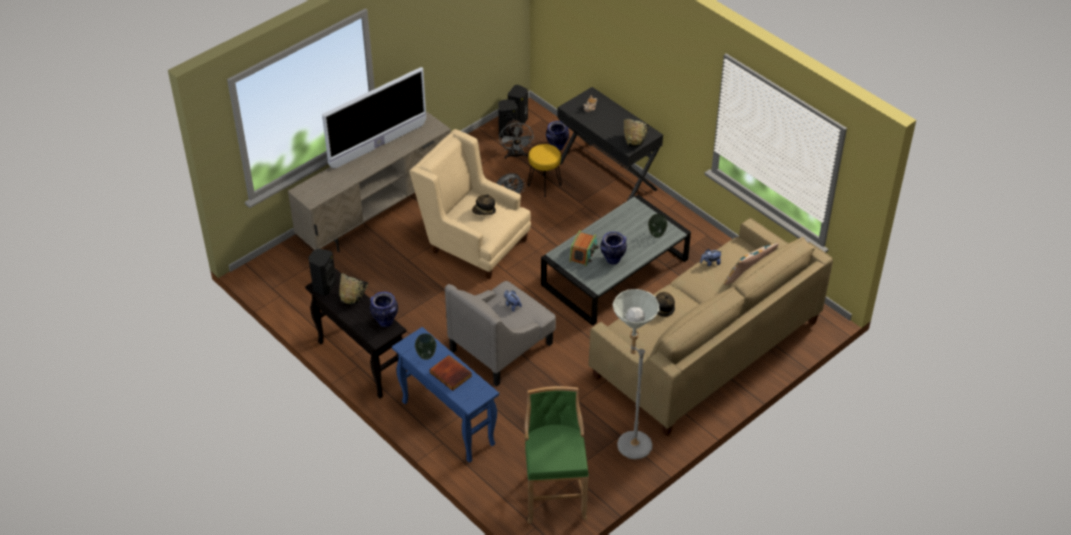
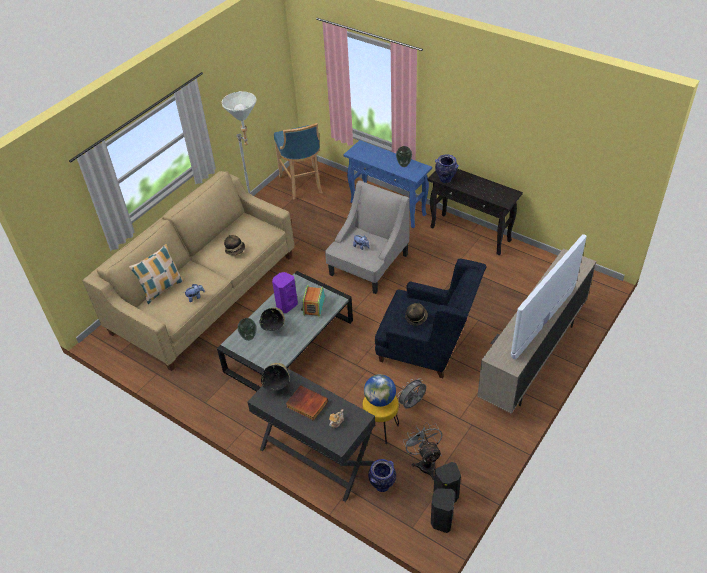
camera: 170 degrees right, 0 degrees up
(323, 286) = (507, 194): black speaker -> none
(353, 297) = (480, 191): black bowl -> black bowl (275, 328)
(451, 374) = (381, 158): book -> book (306, 404)
(473, 243) = (428, 348): beige armchair -> blue armchair
(544, 154) = (380, 399): none -> globe
(554, 493) = (302, 185): green stool -> blue stool
(612, 260) = (286, 305): vase -> purple speaker

